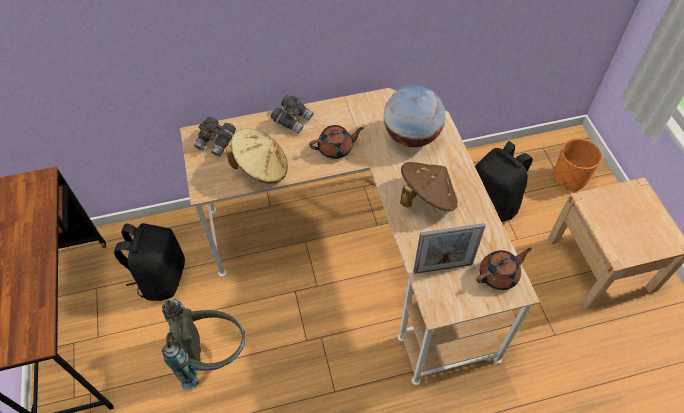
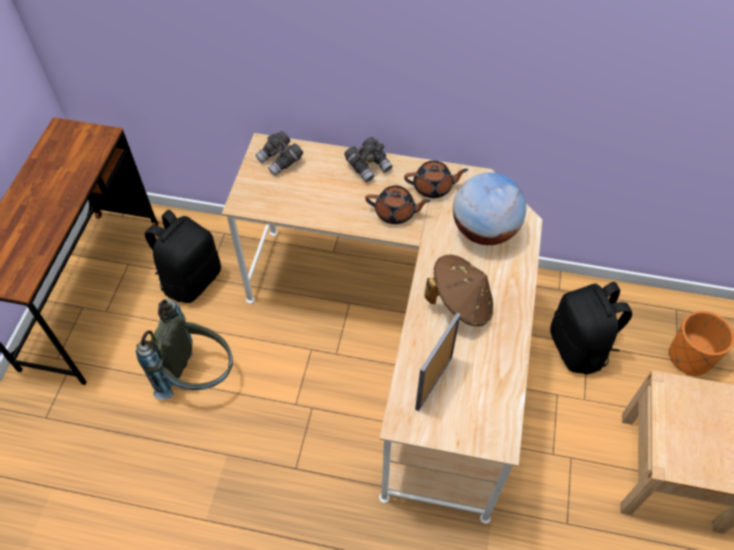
camera: 25 degrees right, 0 degrees up
(261, 168) = (309, 203): beige hat -> none
(443, 268) = (433, 382): picture frame -> picture frame turned 105 degrees clockwise
(499, 275) = (490, 417): brown teapot -> brown teapot (433, 187)

